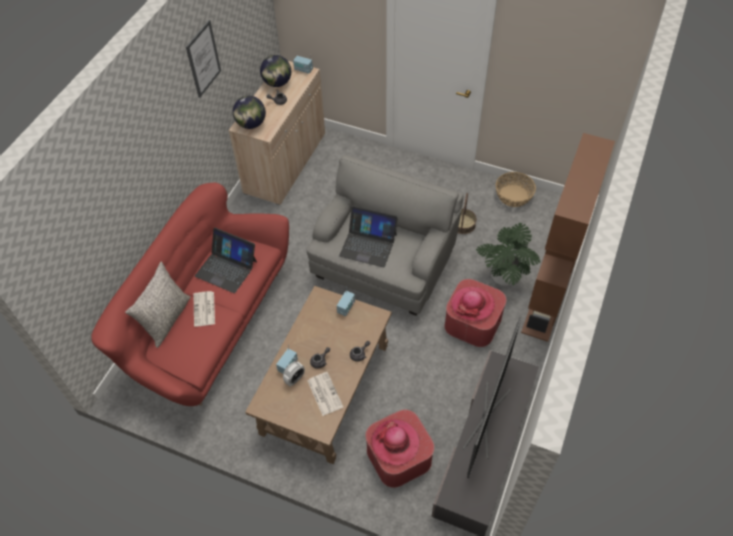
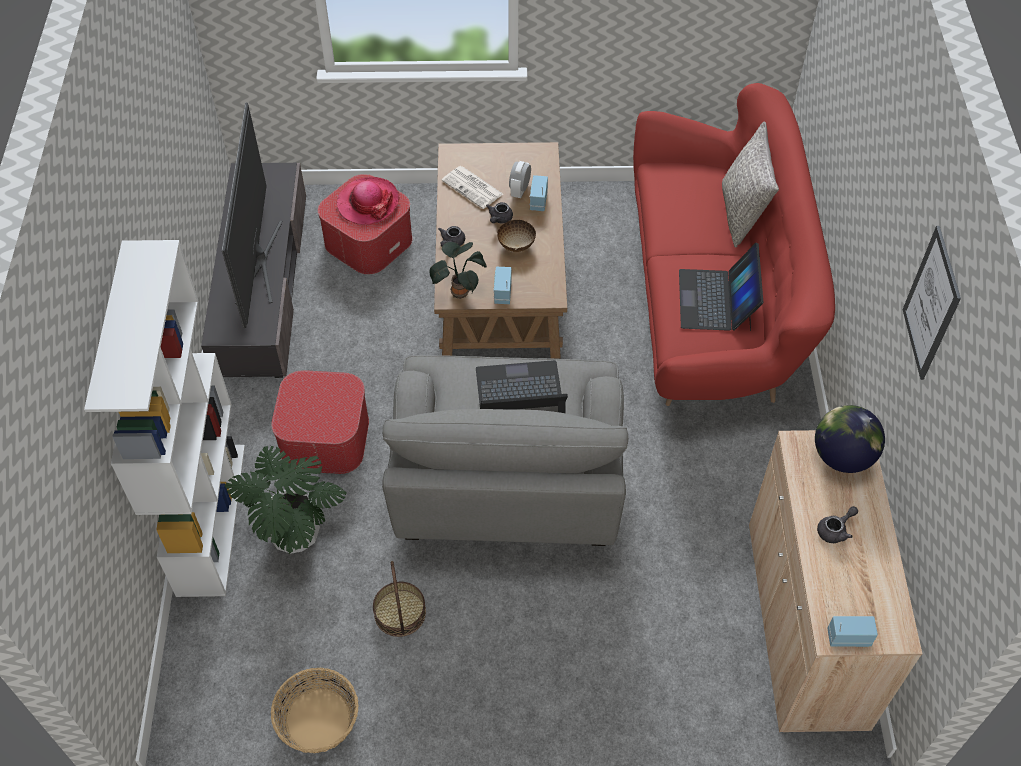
camera: 155 degrees right, 0 degrees up
(204, 309) = (701, 238): newspaper -> none
(226, 268) = (716, 300): laptop -> laptop turned 90 degrees counterclockwise
(277, 83) = (873, 577): globe -> none
(320, 337) = (516, 245): none -> bowl
(370, 317) = (460, 291): none -> potted plant
(472, 305) = (323, 402): hat -> none
(547, 299) = (210, 517): brown bookcase -> white bookcase

